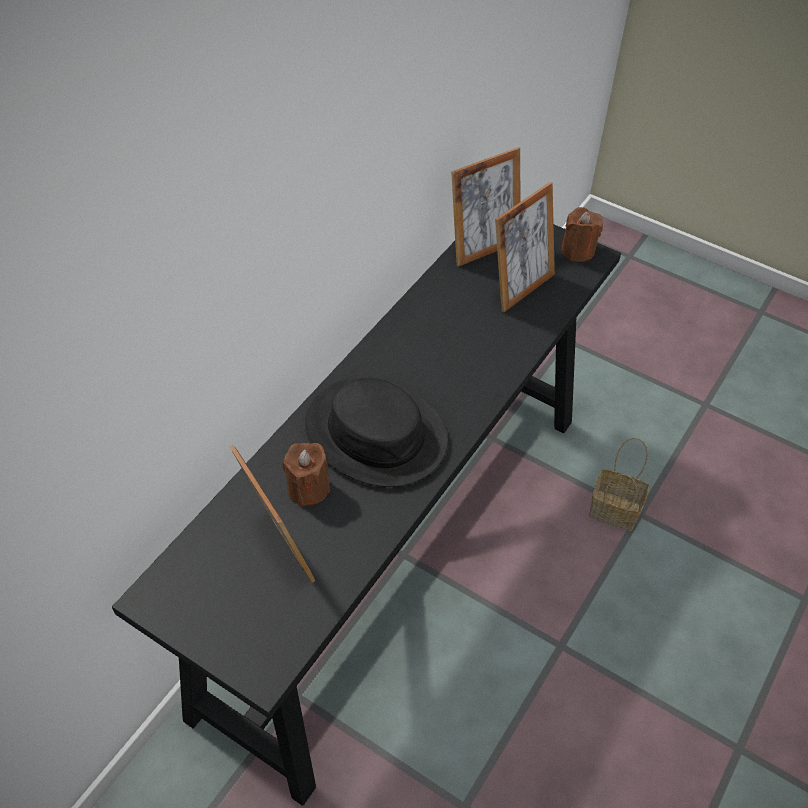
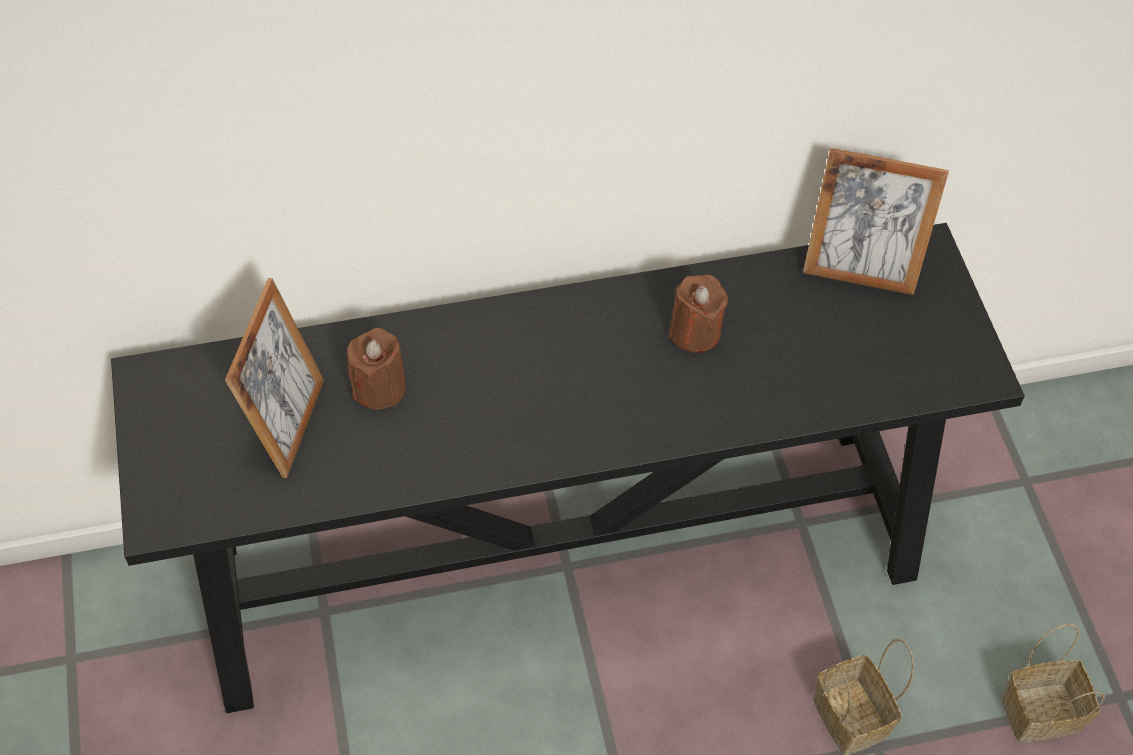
camera: 45 degrees right, 5 degrees up
(376, 432) = (504, 385): black hat -> none
(520, 287) = (845, 347): picture frame -> none
(578, 250) = (971, 355): brown candle -> brown candle (695, 332)
(685, 440) = (1039, 715): none -> basket

